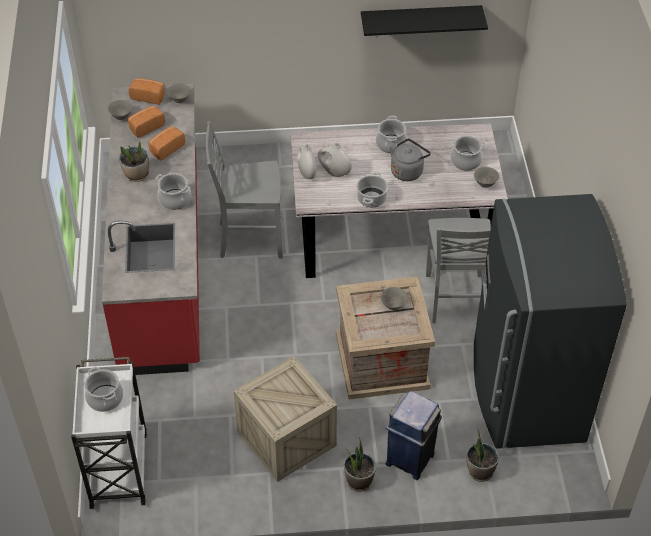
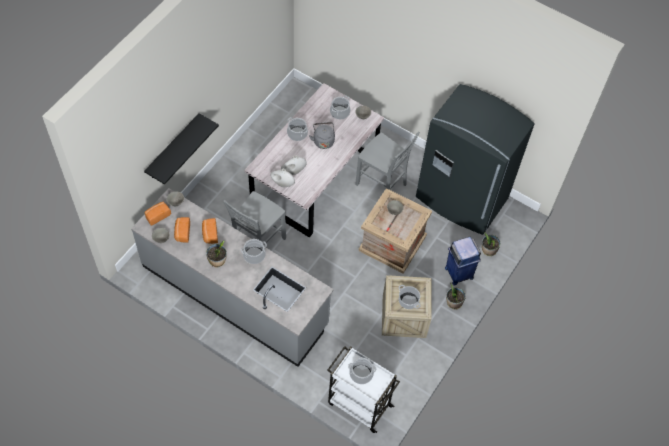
camera: 55 degrees left, 10 degrees up
(163, 261) = (235, 295): red counter -> grey counter
(371, 199) = (328, 169): cooking pot -> cooking pot (408, 301)
(420, 20) = (251, 55): black shelf -> black shelf (173, 147)

